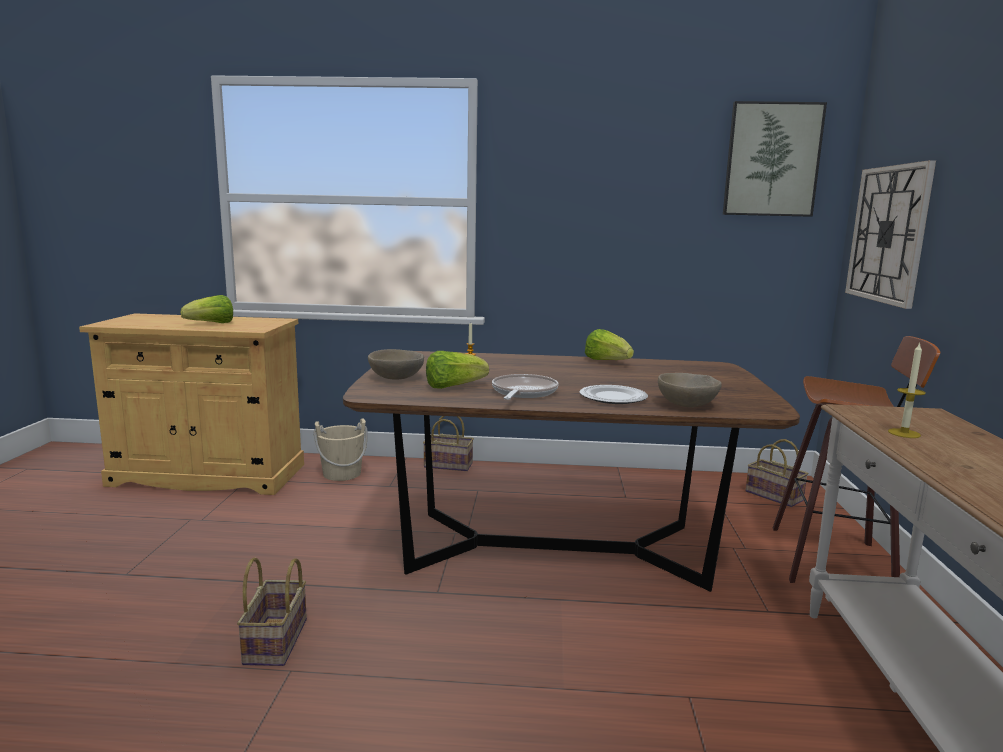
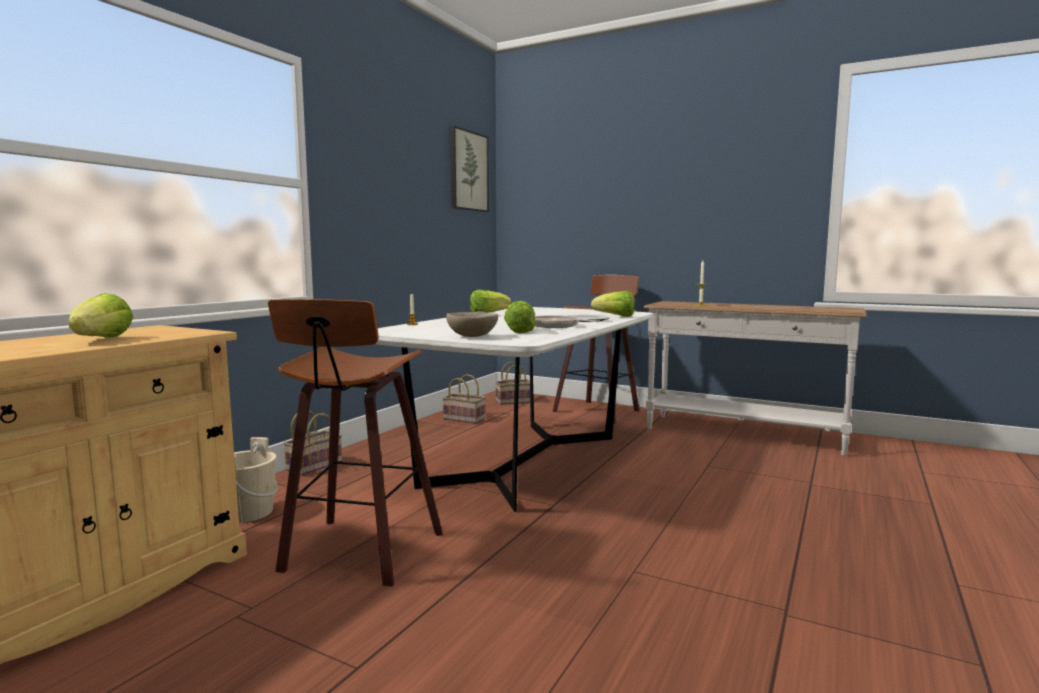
camera: 65 degrees left, 5 degrees down
(277, 642) = (588, 574): basket -> basket (465, 419)
(288, 529) = (359, 553): none -> stool
(555, 550) = (525, 461): brown dining table -> white dining table
(687, 405) = (615, 316): beige bowl -> lettuce
(888, 234) = (550, 221): wall clock -> none

